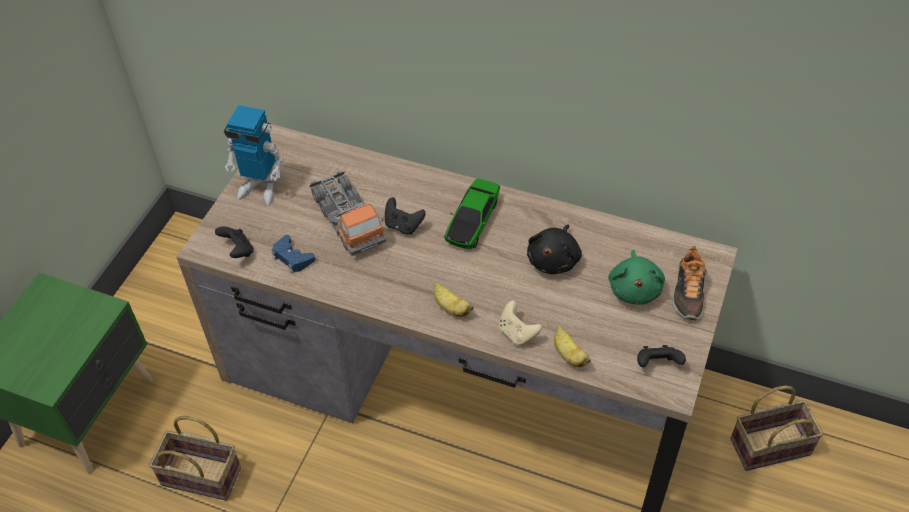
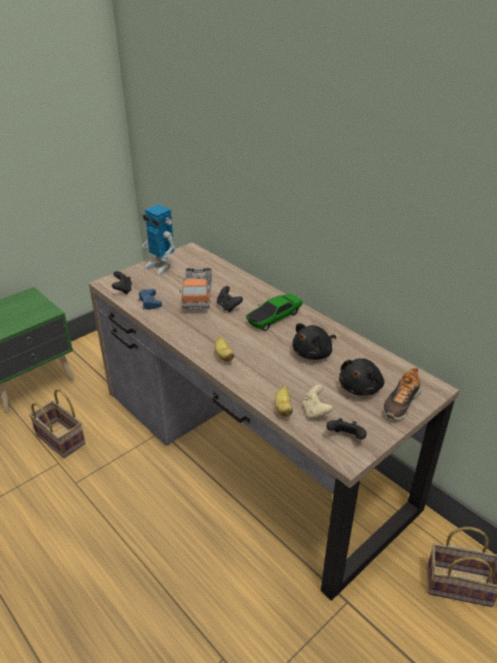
camera: 25 degrees right, 15 degrees down
(517, 333) = (257, 384): beige game controller -> beige game controller (315, 411)
(635, 288) = (361, 387): green plush toy -> black plush toy

